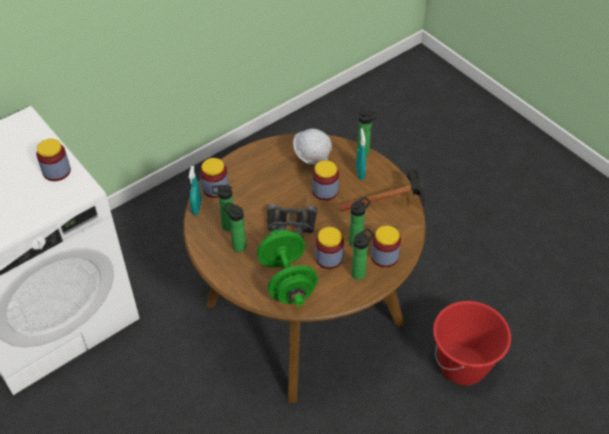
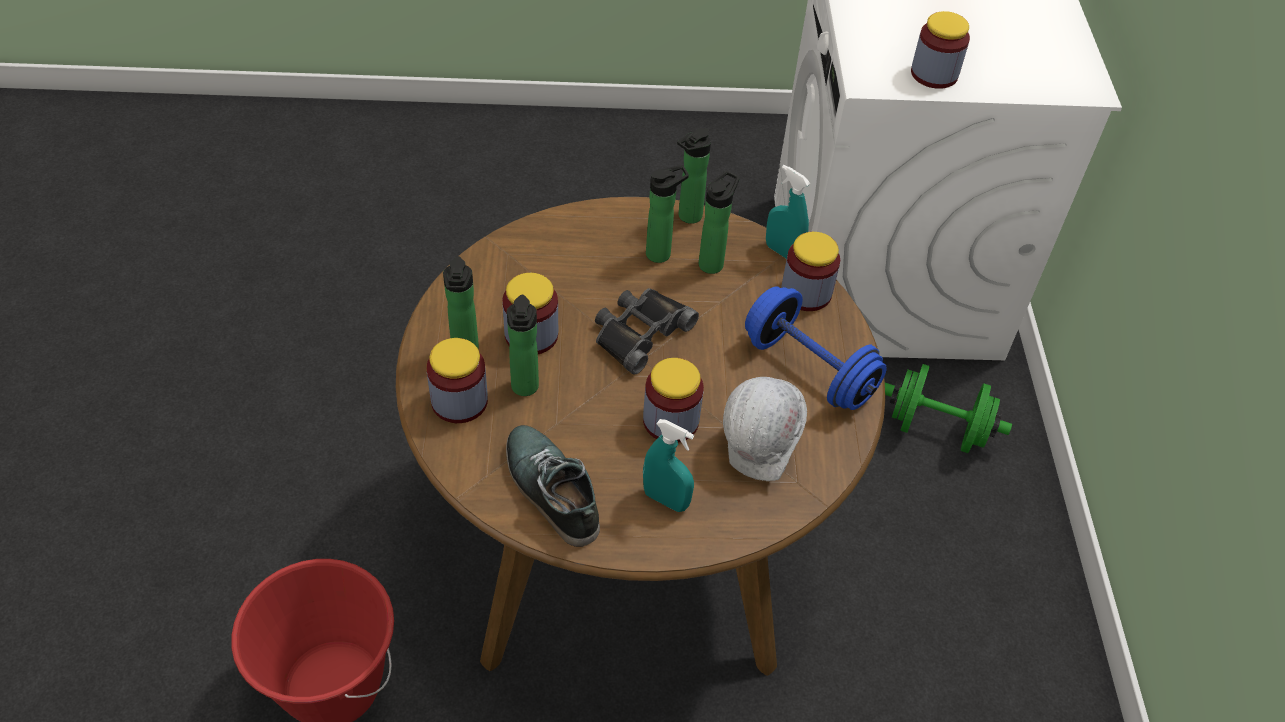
camera: 125 degrees right, 0 degrees up
(258, 167) = (809, 369): none -> blue dumbbell
(287, 281) = (542, 267): green dumbbell -> green dumbbell (936, 429)
(365, 152) = (710, 545): bottle -> bottle (687, 217)
(391, 204) = (550, 490): hammer -> shoe

